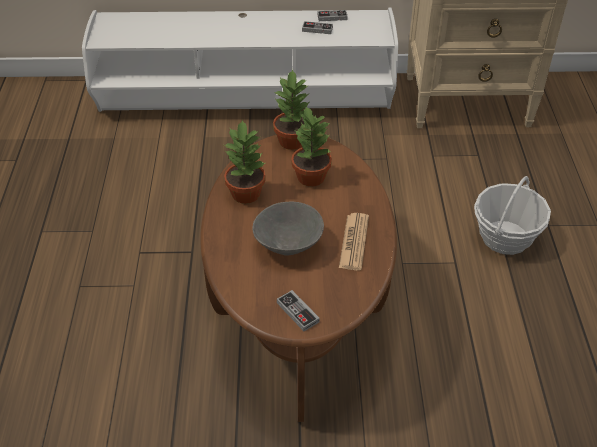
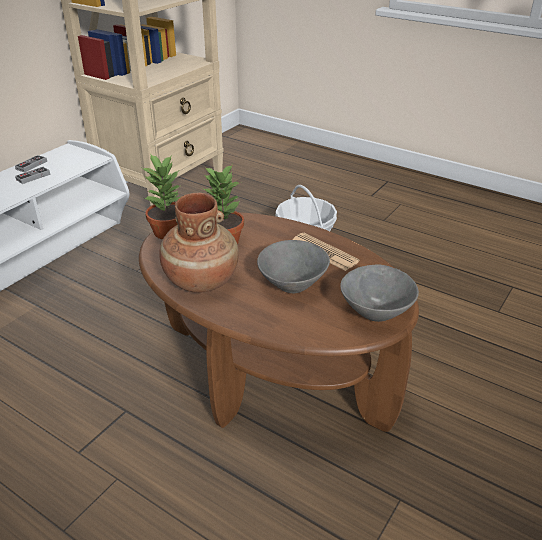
camera: 55 degrees left, 10 degrees down
(246, 193) = (201, 280): potted plant -> brown vase
(297, 312) = (377, 311): game controller -> grey bowl

